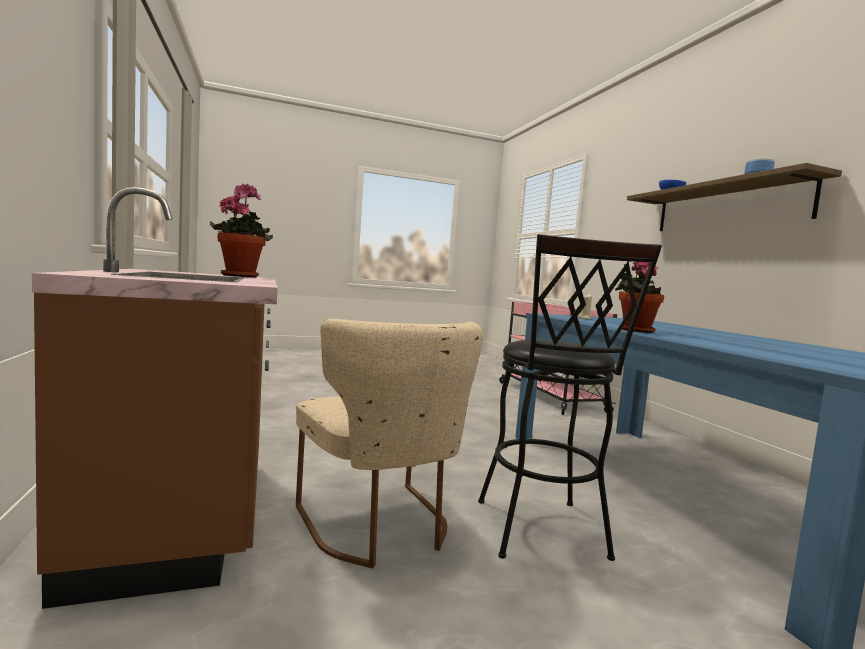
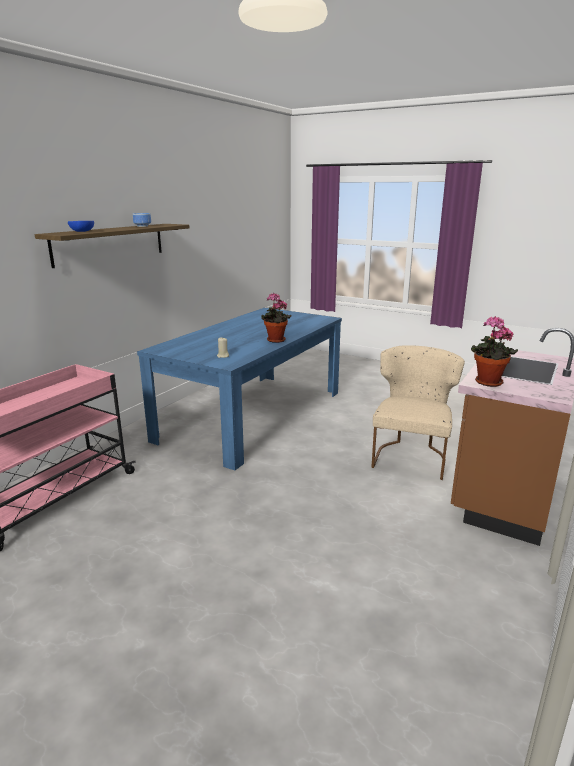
camera: 130 degrees left, 15 degrees up
(543, 534) = (348, 430): black stool -> none

